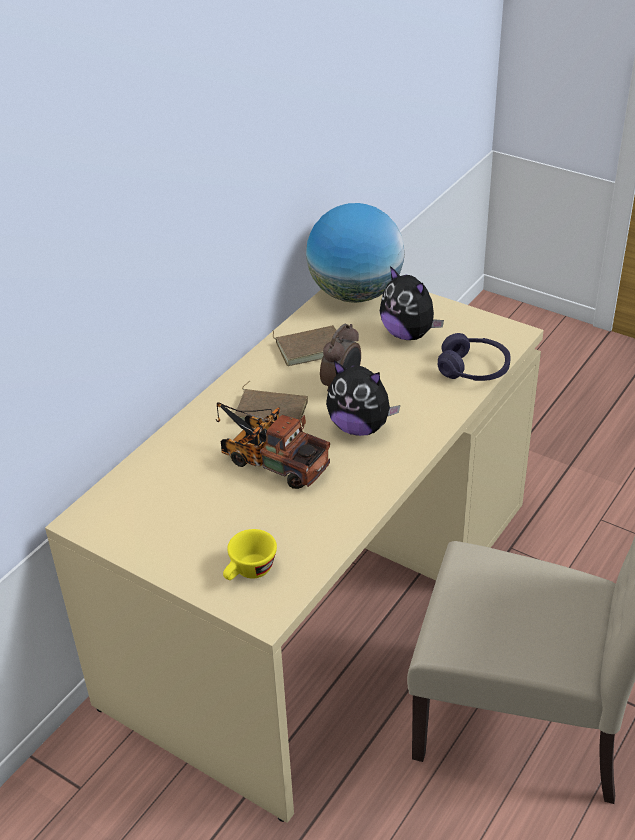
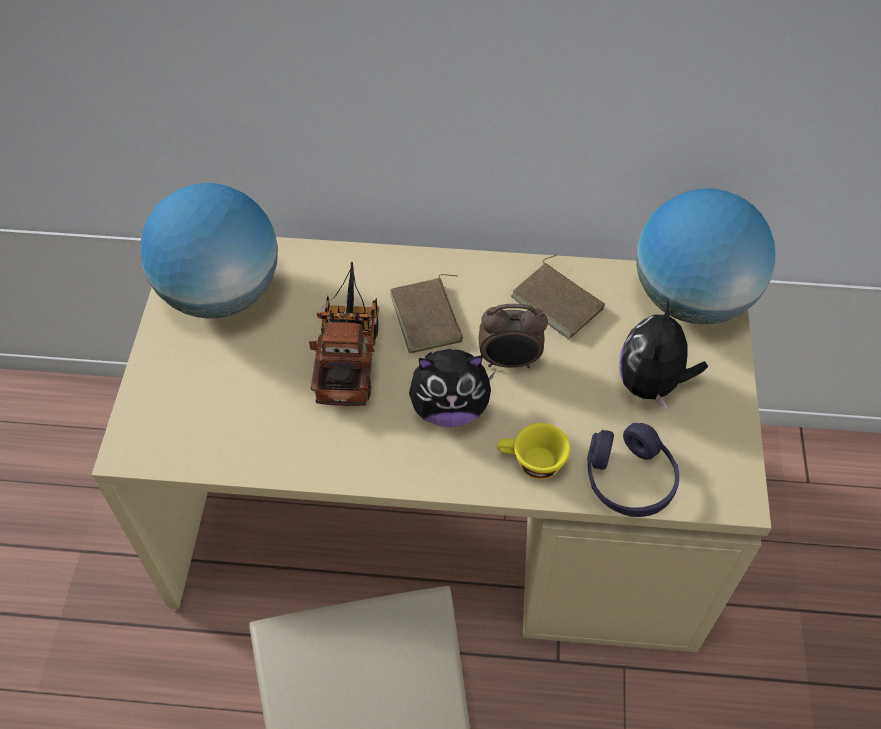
camera: 60 degrees right, 15 degrees up
(147, 514) = (222, 293): none -> globe
(249, 572) = (179, 411): yellow cup -> yellow cup (531, 463)
(360, 427) = (449, 408): plush toy -> plush toy turned 90 degrees counterclockwise

